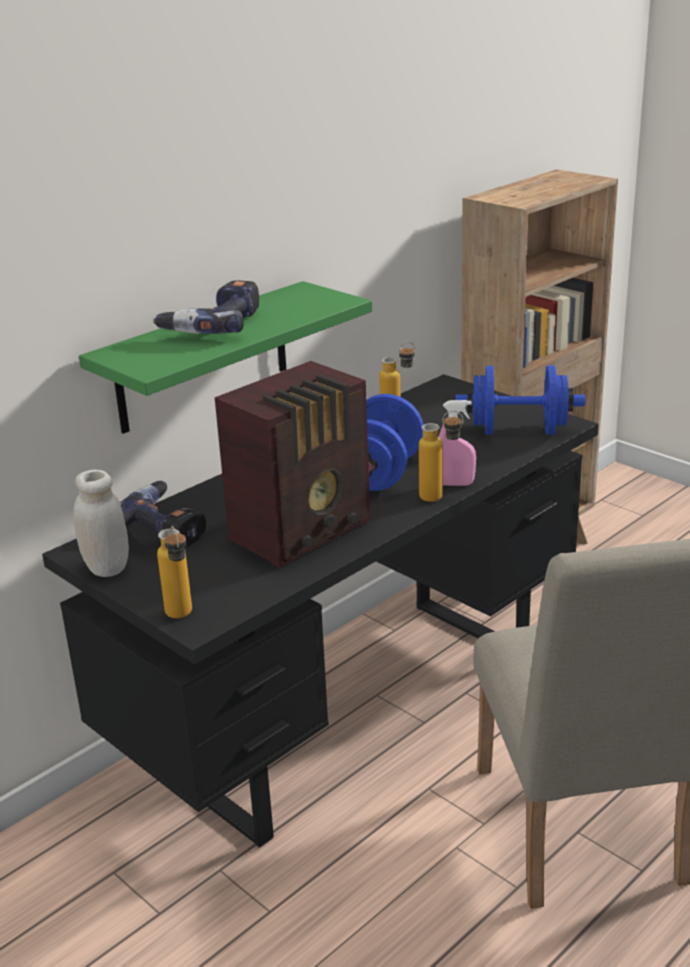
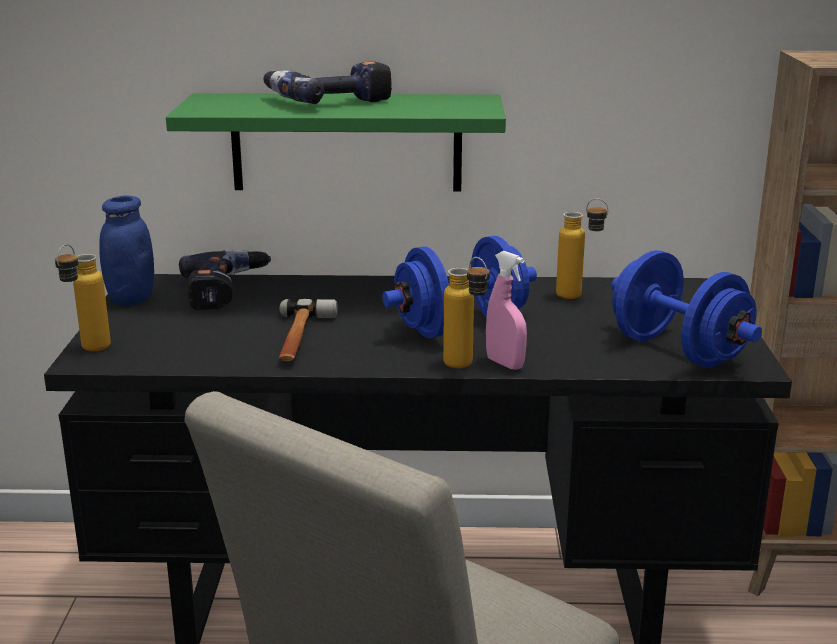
camera: 45 degrees right, 5 degrees down
(107, 568) = (131, 299): white jar -> blue jar
(304, 531) = (300, 339): radio -> hammer

